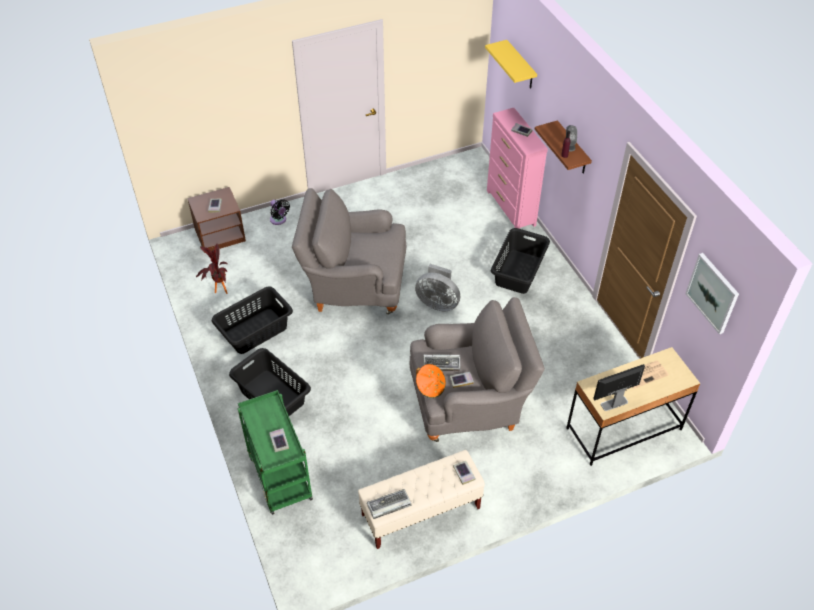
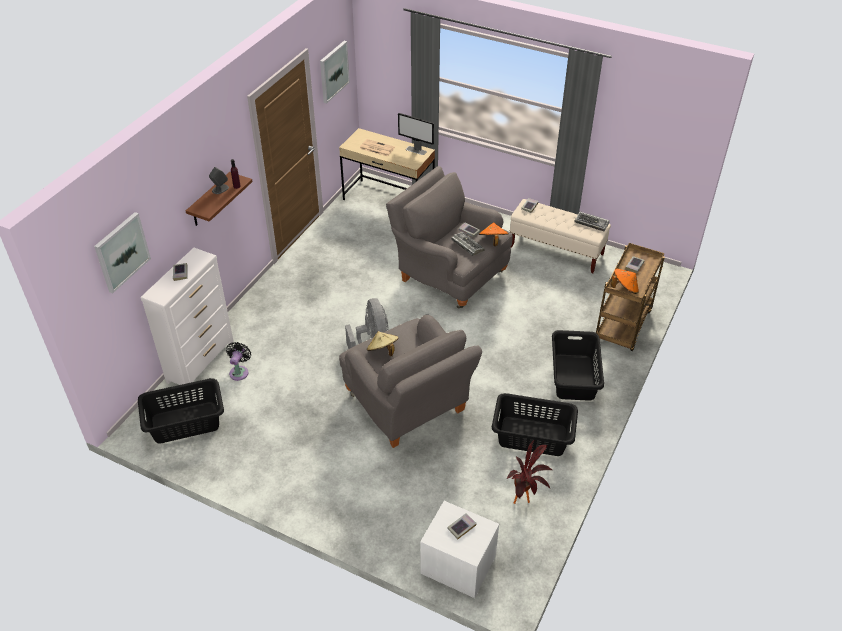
camera: 130 degrees left, 5 degrees down
(220, 235) = (457, 565): brown nightstand -> white nightstand
(264, 409) = (624, 288): none -> orange hat
(279, 220) = (385, 529): black fan -> black fan (239, 371)
(279, 476) = (623, 327): green cart -> brown cart
(378, 241) = (383, 351): none -> beige hat
(511, 208) = (201, 361): pink dresser -> white dresser
(519, 271) = (285, 314): black laundry basket -> black laundry basket (185, 422)
(520, 65) = (122, 252): yellow shelf -> picture

